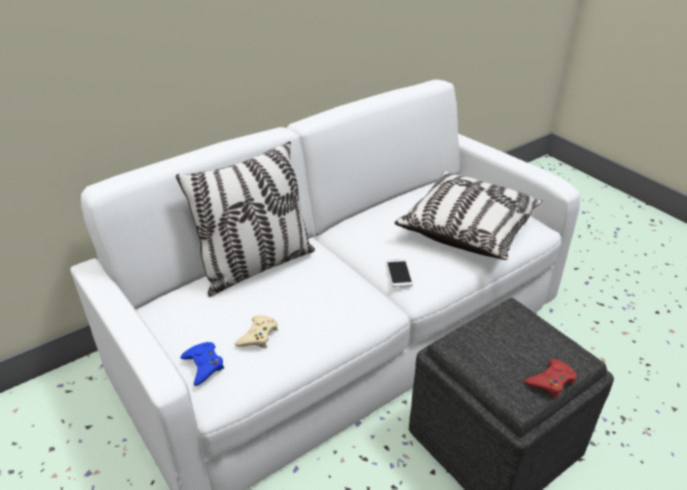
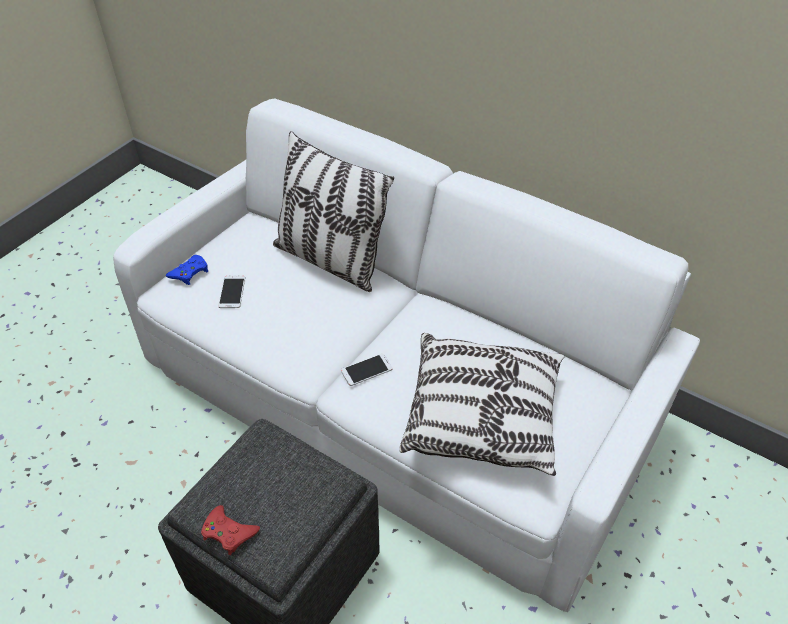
camera: 70 degrees right, 10 degrees up
(258, 335) = (232, 292): beige game controller -> phone

